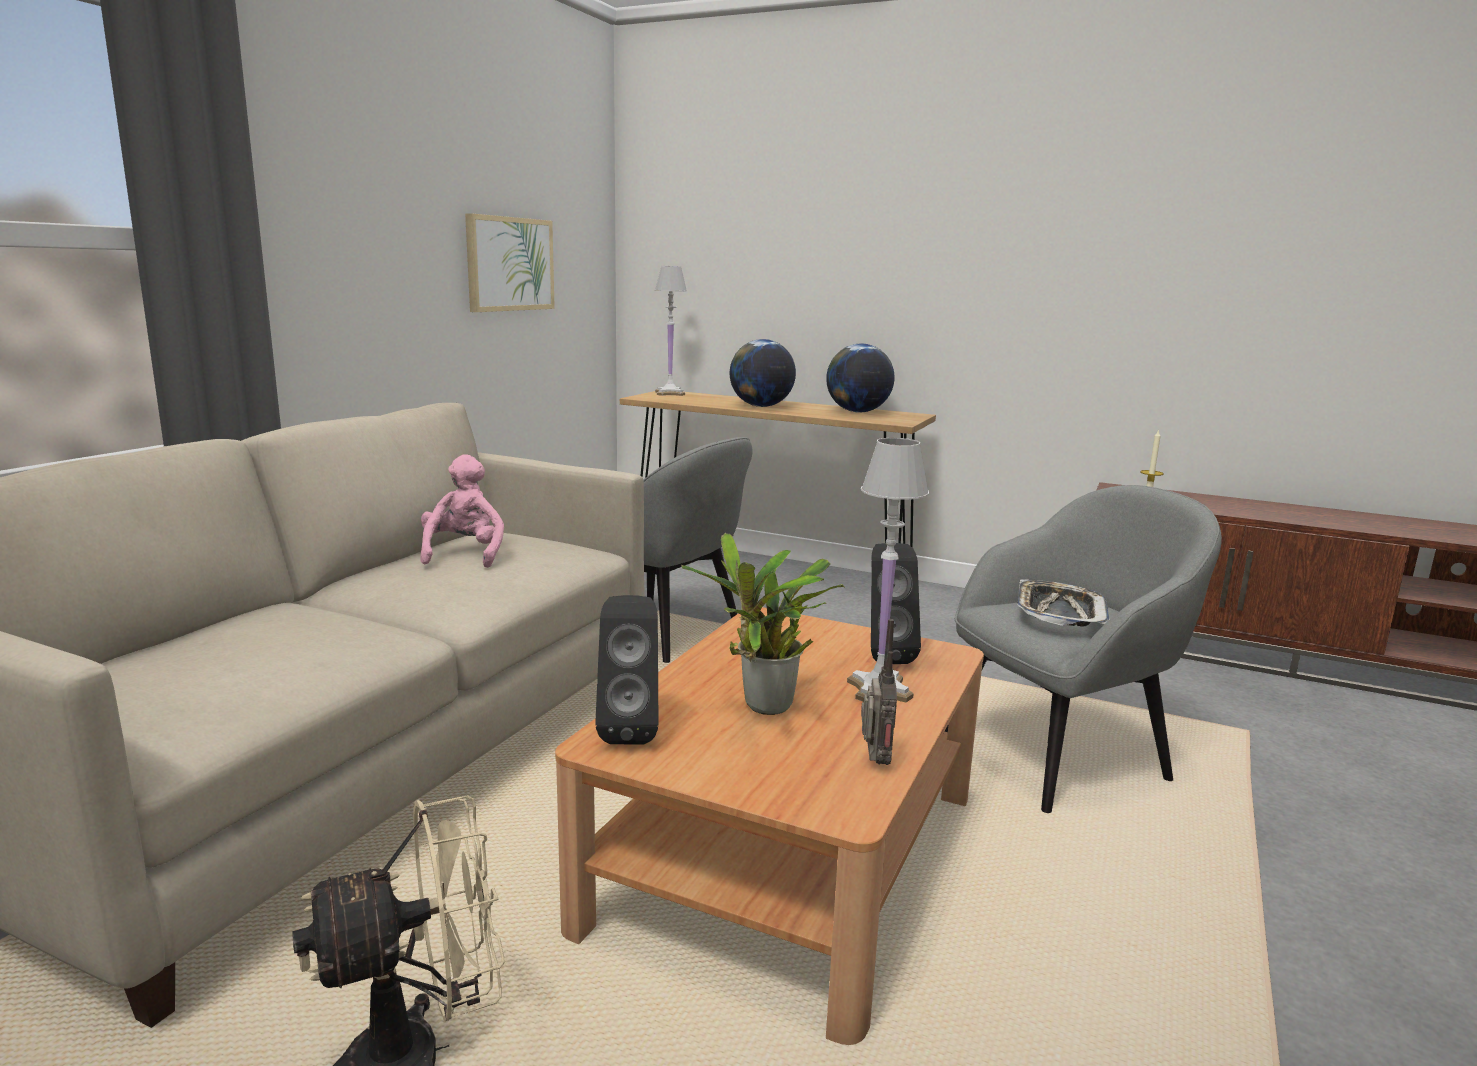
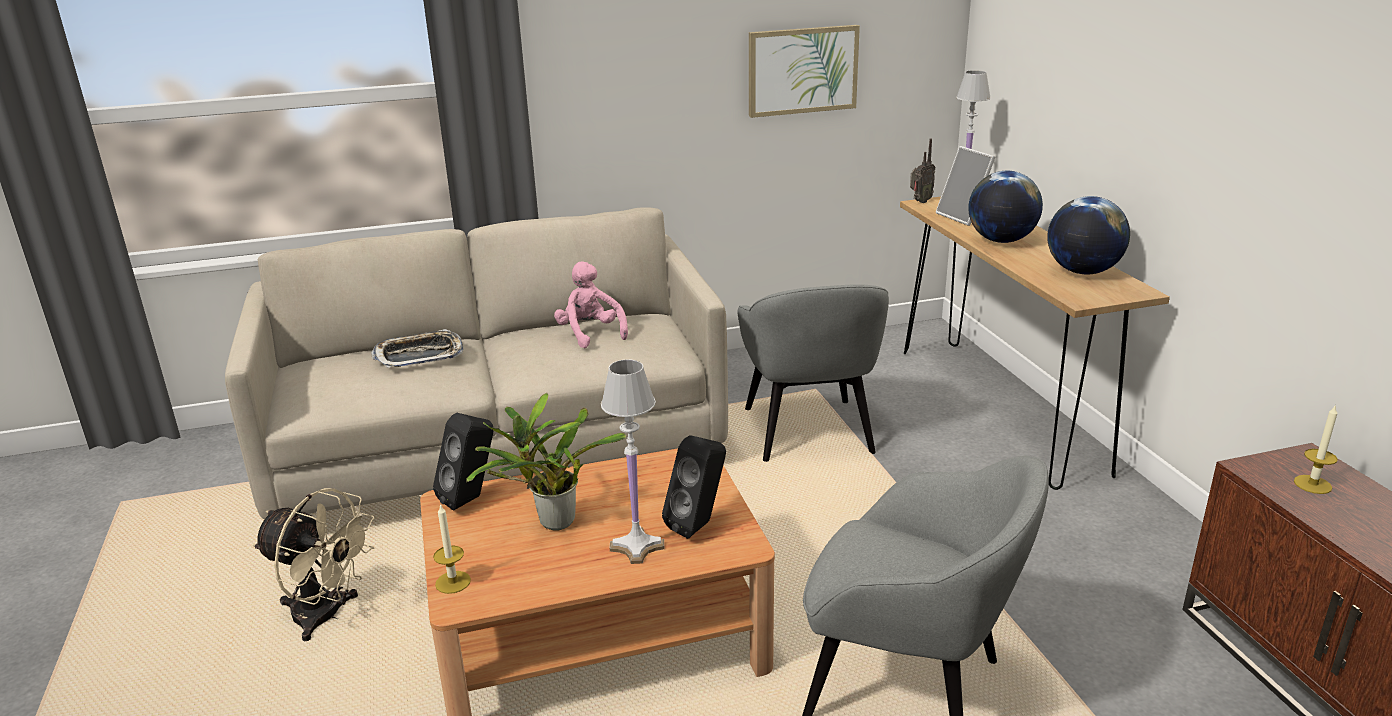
camera: 50 degrees right, 10 degrees up
(464, 554) = (590, 334): pink plush toy -> pink plush toy turned 75 degrees counterclockwise
(697, 400) = (964, 217): none -> picture frame
(795, 800) = (453, 582): none -> candle
(874, 762) = (529, 587): radio -> radio (919, 202)
(1059, 612) = (898, 558): tray -> tray (419, 355)

